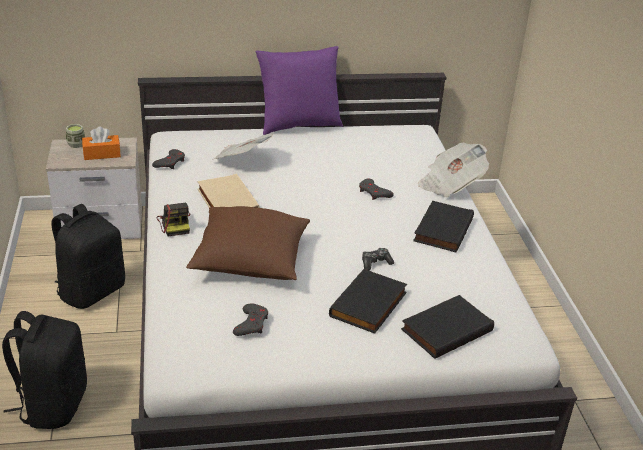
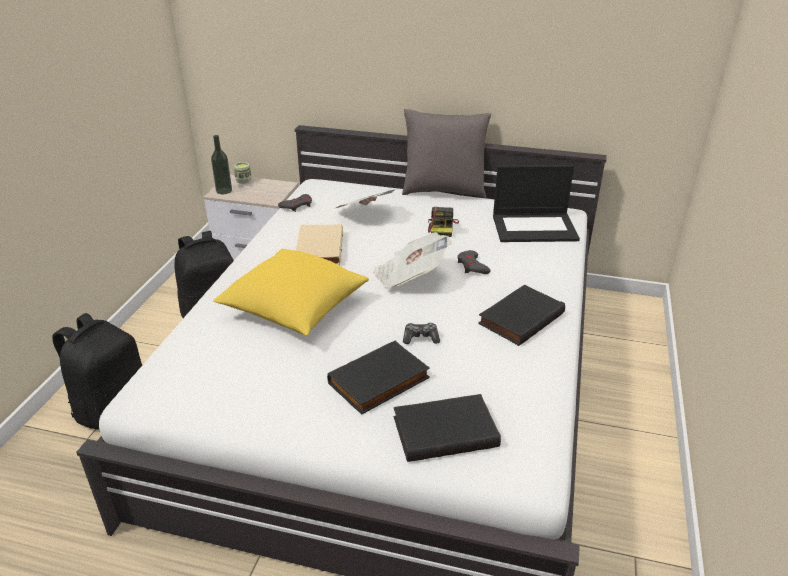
camera: 25 degrees right, 0 degrees up
(64, 158) = (224, 191): none -> bottle
(102, 154) = (257, 192): orange tissue box -> none
(175, 224) = (256, 260): camera -> camera (442, 228)
(250, 261) = (294, 309): brown pillow -> yellow pillow
(251, 324) = (243, 372): grey game controller -> none
(299, 125) = (443, 191): purple pillow -> grey pillow
(402, 148) = (535, 227): none -> laptop
(450, 185) = (563, 273): newspaper -> newspaper (410, 277)

